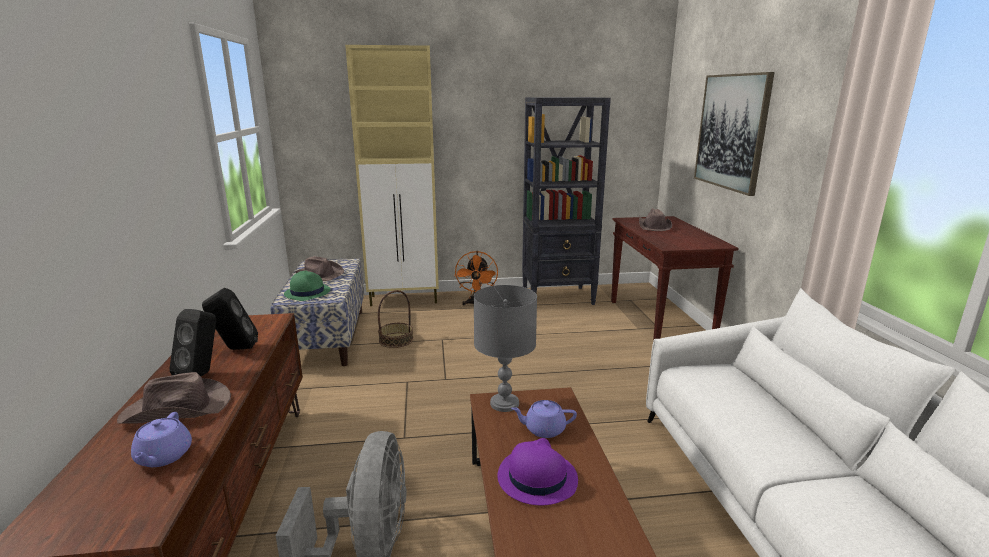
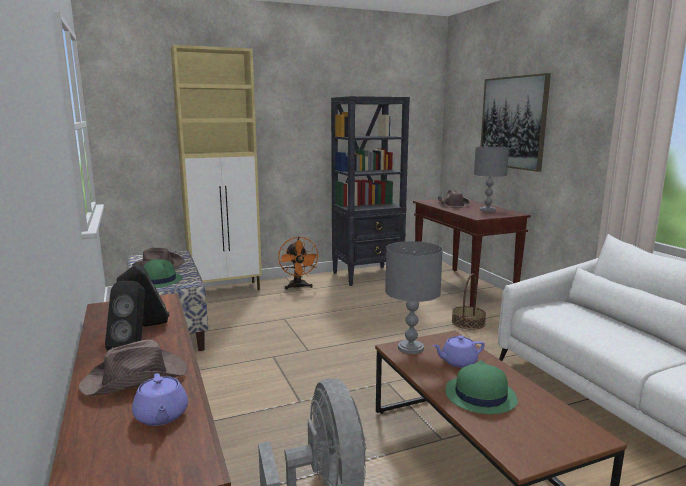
camera: 15 degrees left, 5 degrees down
(396, 340) = (240, 324): basket -> basket (468, 322)
(536, 478) = (480, 396): purple hat -> green hat
(689, 237) = (487, 210): none -> grey table lamp

